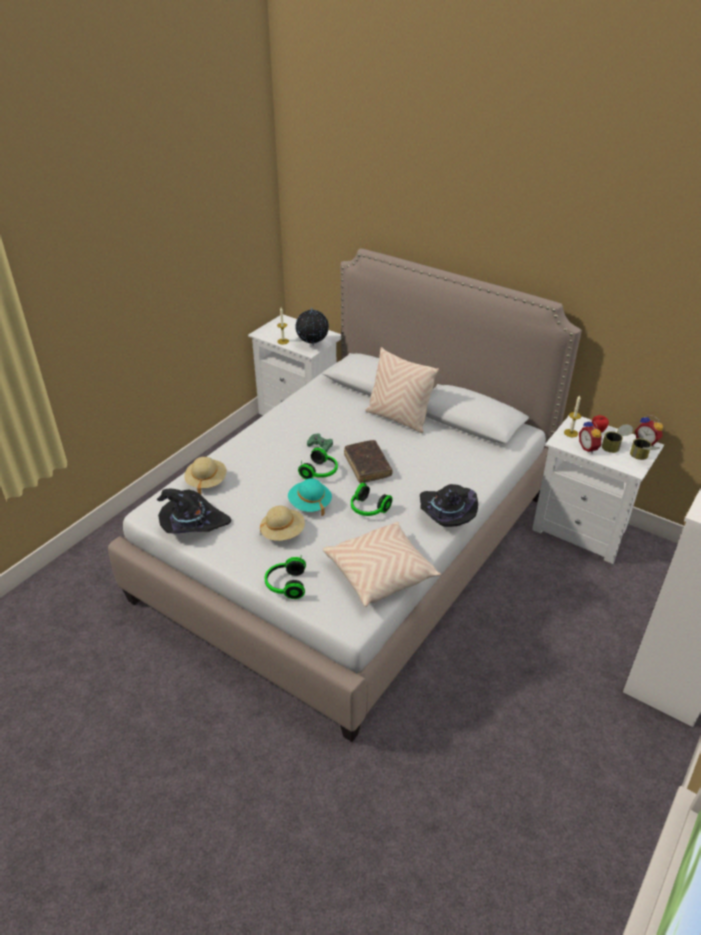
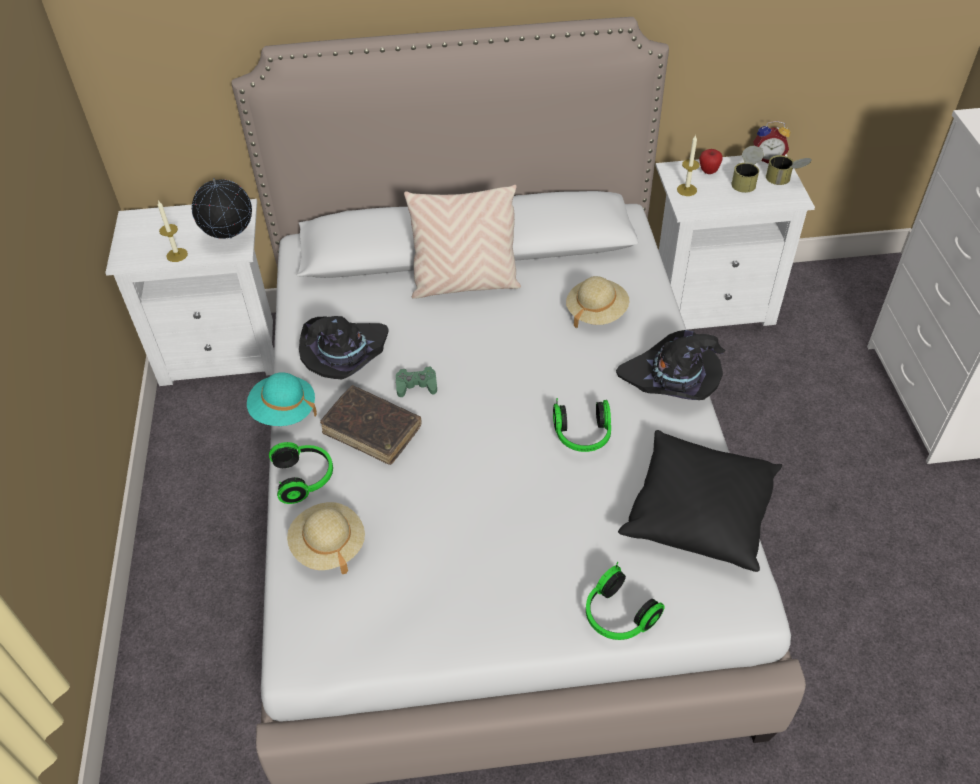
camera: 40 degrees left, 10 degrees up
(192, 523) = (389, 624): black hat -> black hat (345, 356)
(283, 533) = (523, 545): beige hat -> beige hat (596, 312)
(310, 504) = (505, 480): turquoise hat -> turquoise hat (284, 411)
(320, 472) = (464, 424): headphones -> headphones (305, 478)
(367, 466) = (510, 376): brown book -> brown book (372, 430)
(380, 573) = (698, 512): beige pillow -> black pillow
(589, 448) = (725, 199): alarm clock -> none

